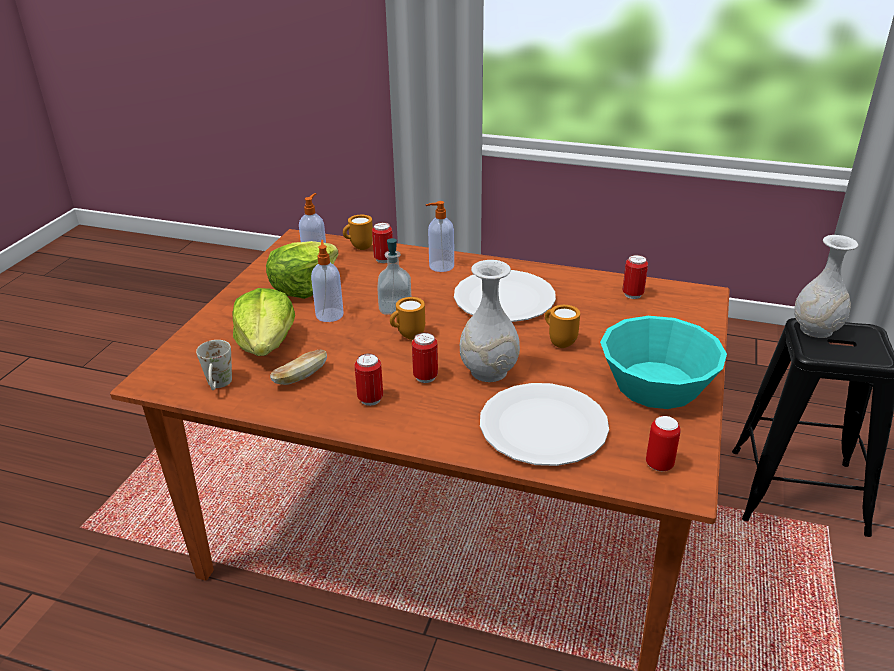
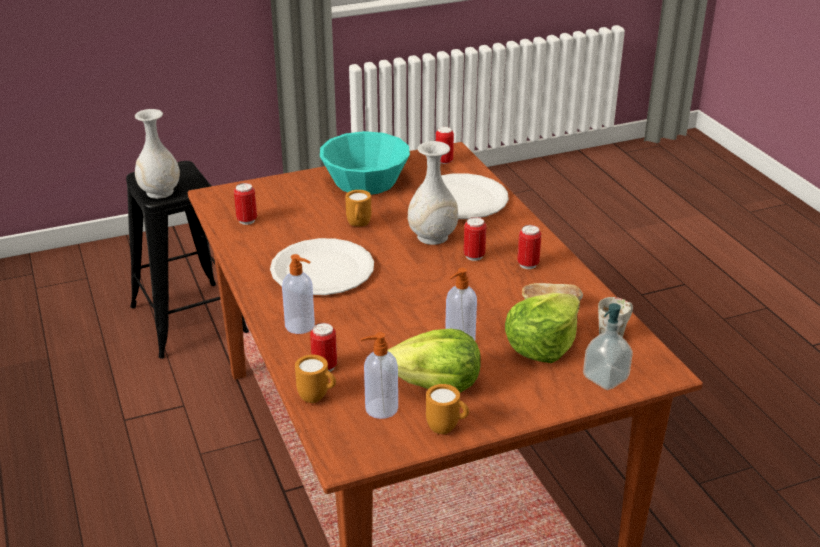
camera: 130 degrees left, 0 degrees up
(395, 308) = (404, 313): soap dispenser -> soap dispenser (605, 378)
(407, 336) = (436, 287): orange mug -> orange mug (447, 428)

